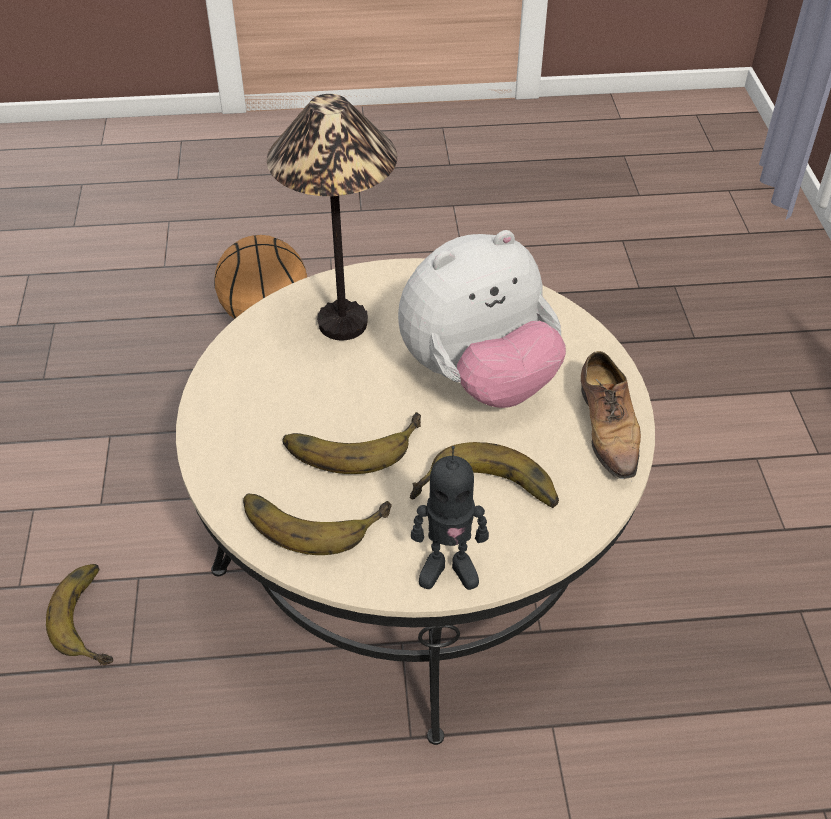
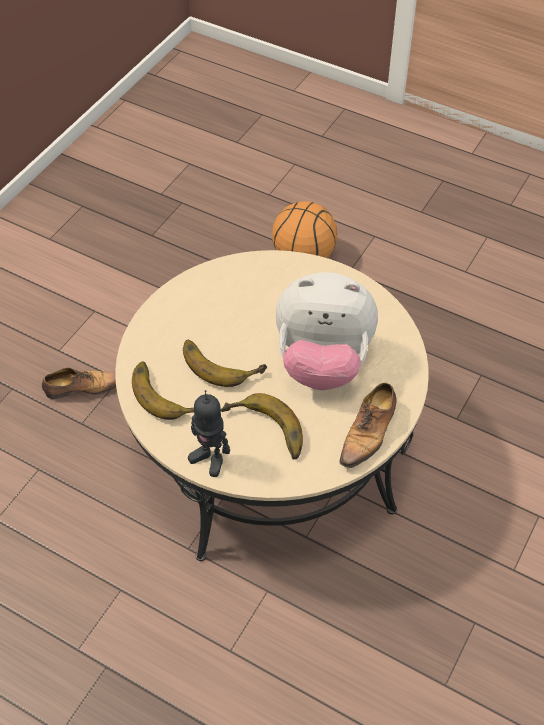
camera: 35 degrees right, 5 degrees up
(95, 616) = (83, 388): banana -> shoe
(342, 324) = (275, 290): table lamp -> none

